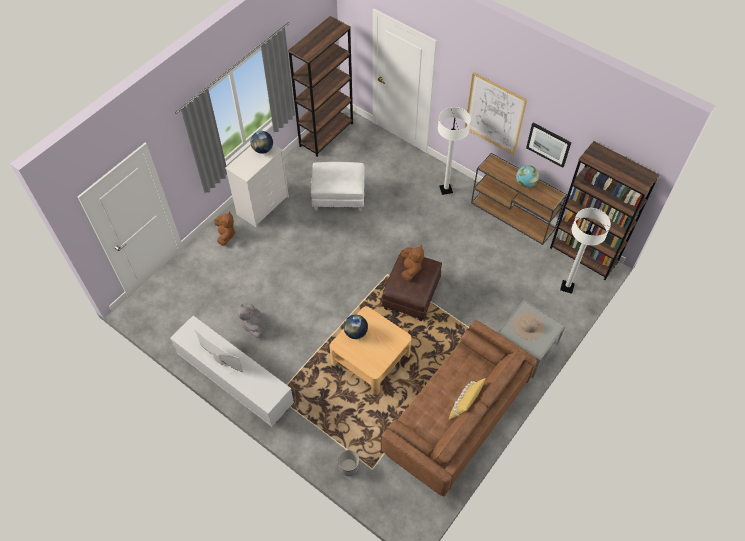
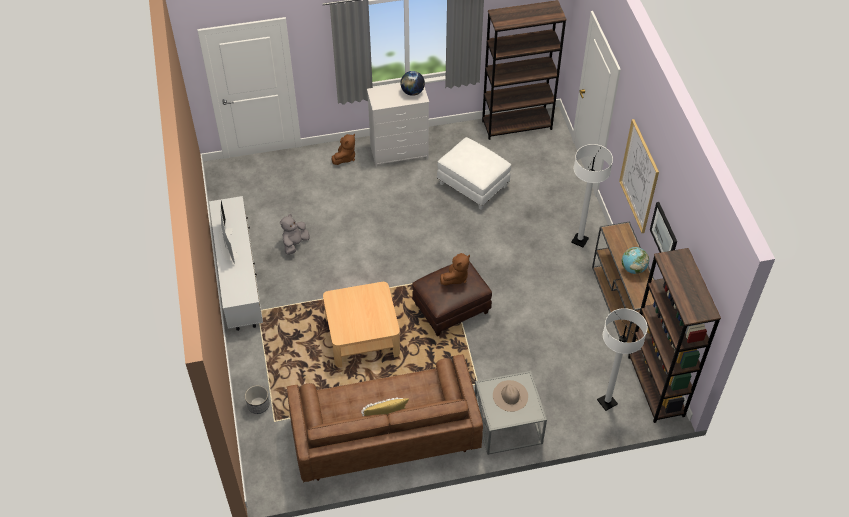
camera: 40 degrees right, 5 degrees down
(355, 332) = (355, 297): globe -> none

